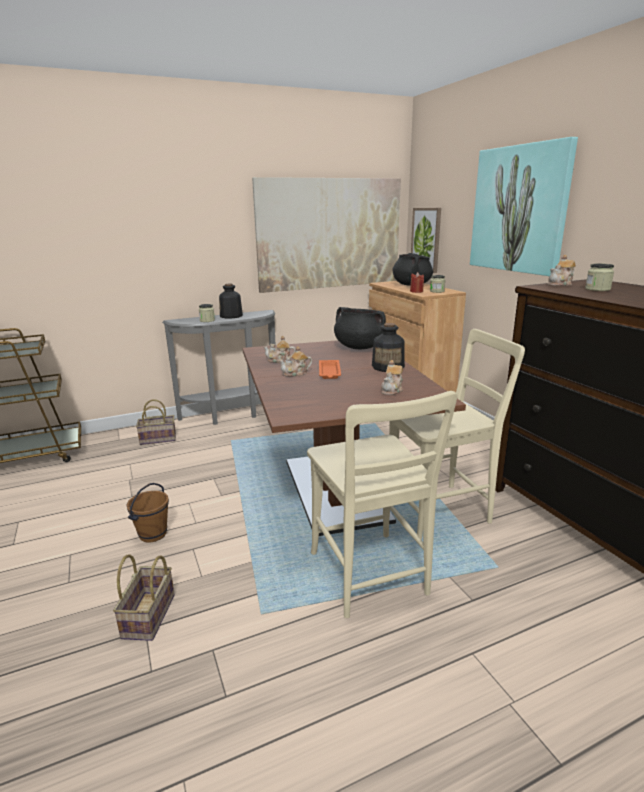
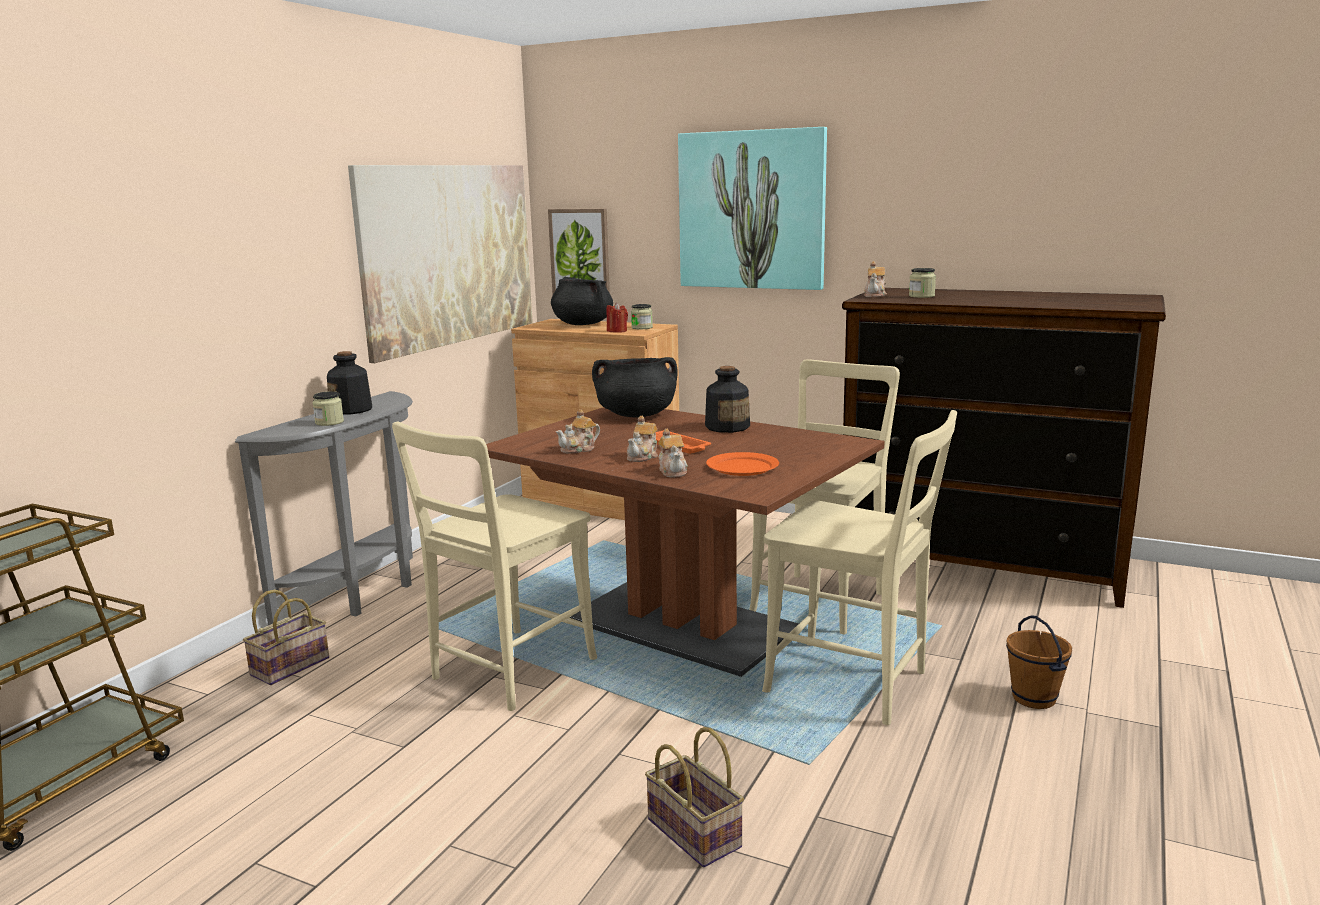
camera: 40 degrees left, 5 degrees down
(153, 534) = (534, 767): brown bucket -> brown bucket (1034, 698)
(221, 479) = (507, 672): none -> beige chair
(326, 396) = (742, 467): none -> orange plate
(392, 390) = (791, 446): teapot -> teapot (673, 471)

